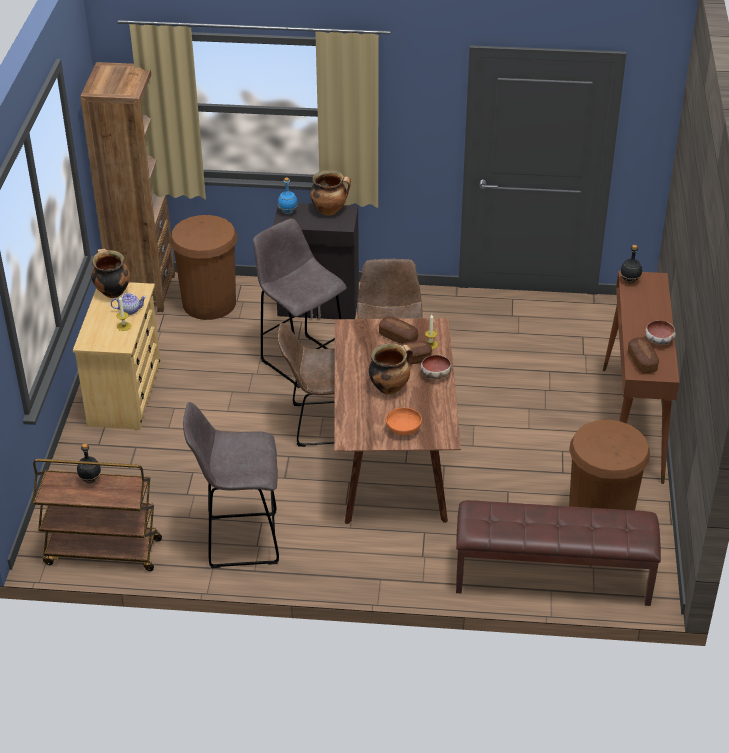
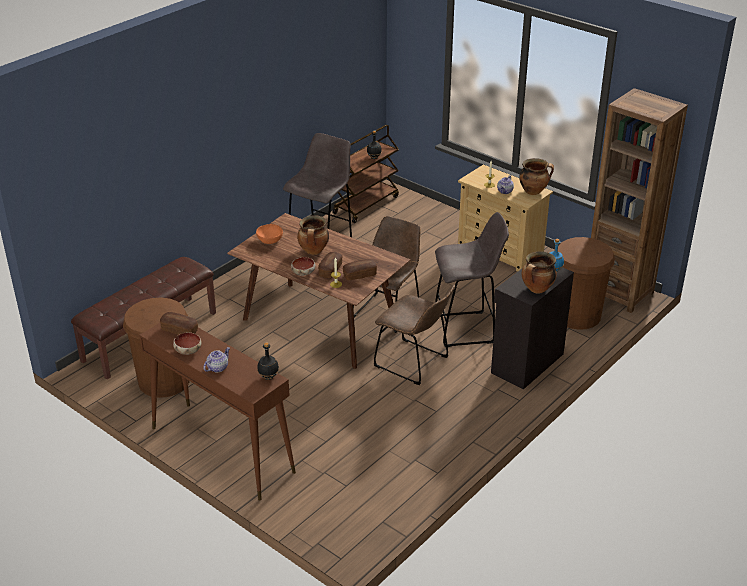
camera: 125 degrees right, 5 degrees down
(655, 312) = (217, 367): none -> teapot

